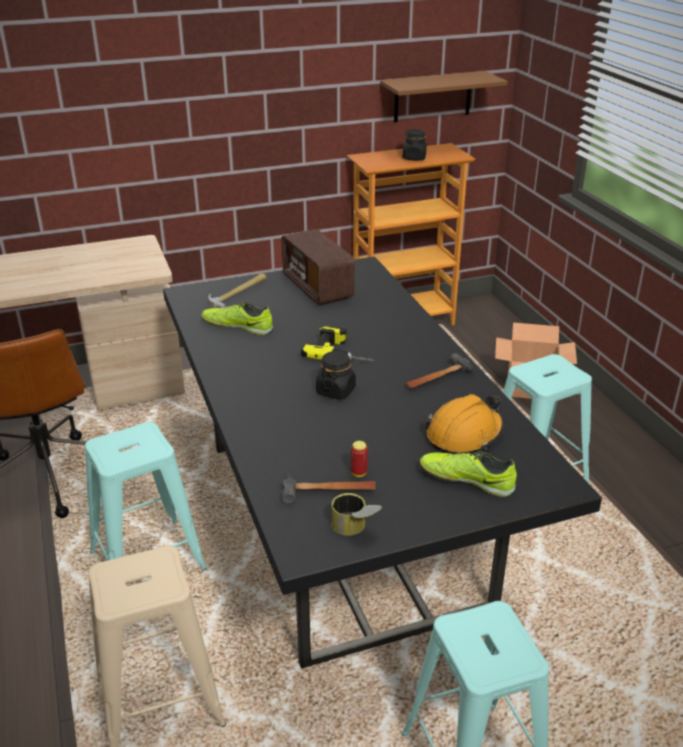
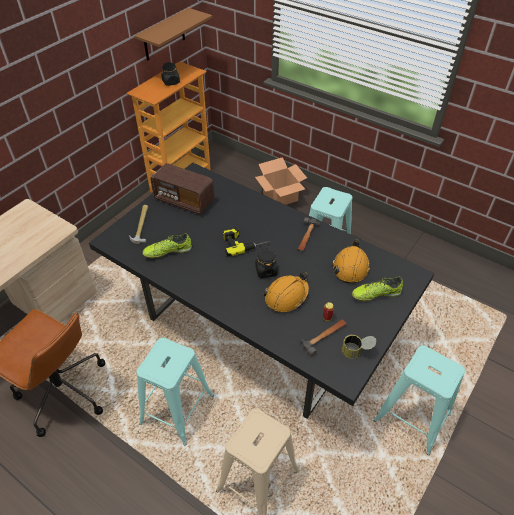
camera: 35 degrees left, 15 degrees up
(331, 427) = (287, 296): none -> orange hard hat

